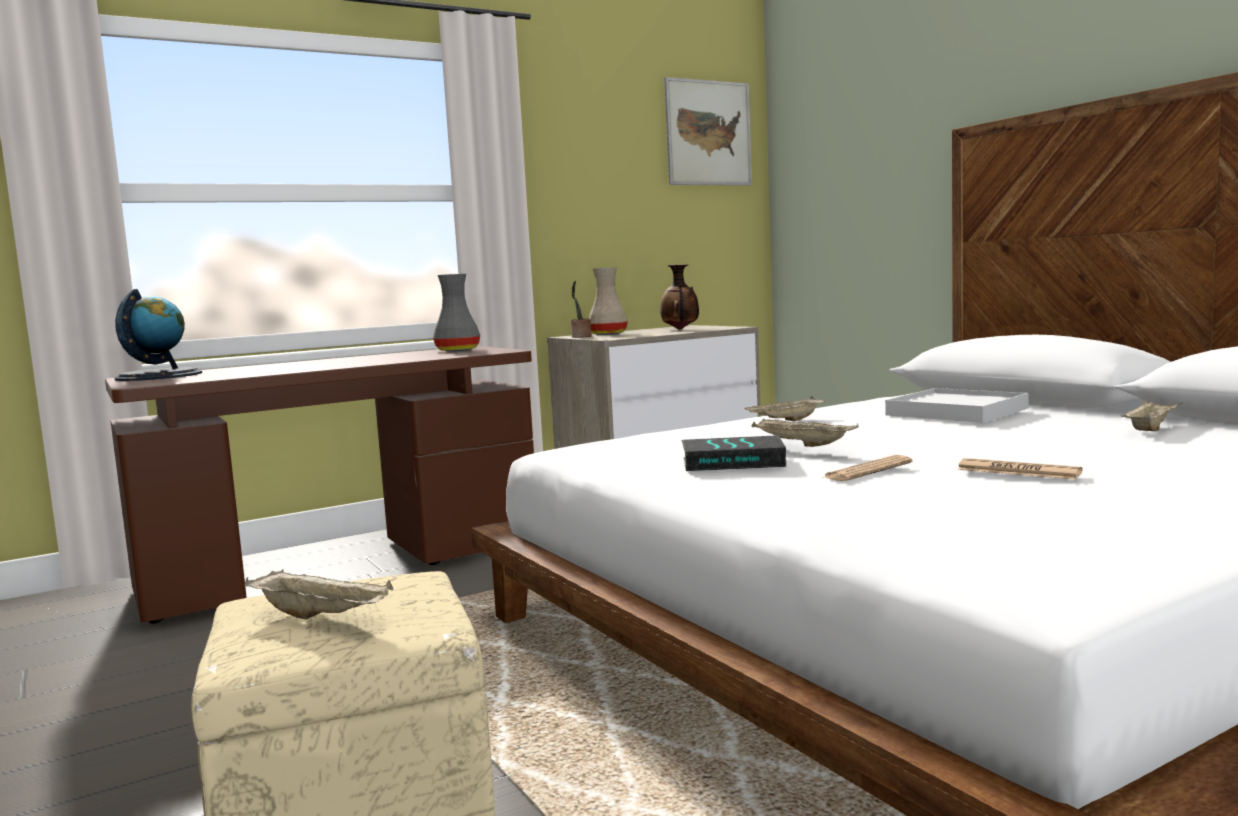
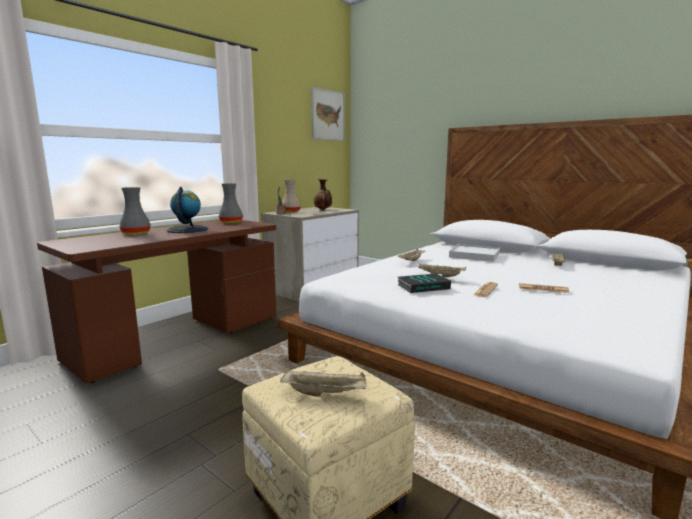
camera: 20 degrees left, 5 degrees up
(159, 376) = (76, 241): globe -> globe (187, 230)
(265, 366) = (135, 233): none -> grey vase

